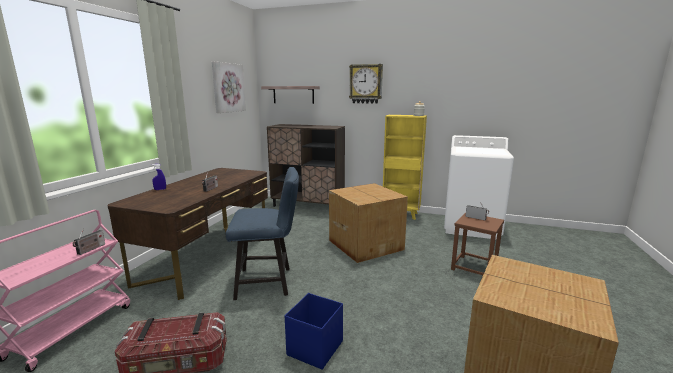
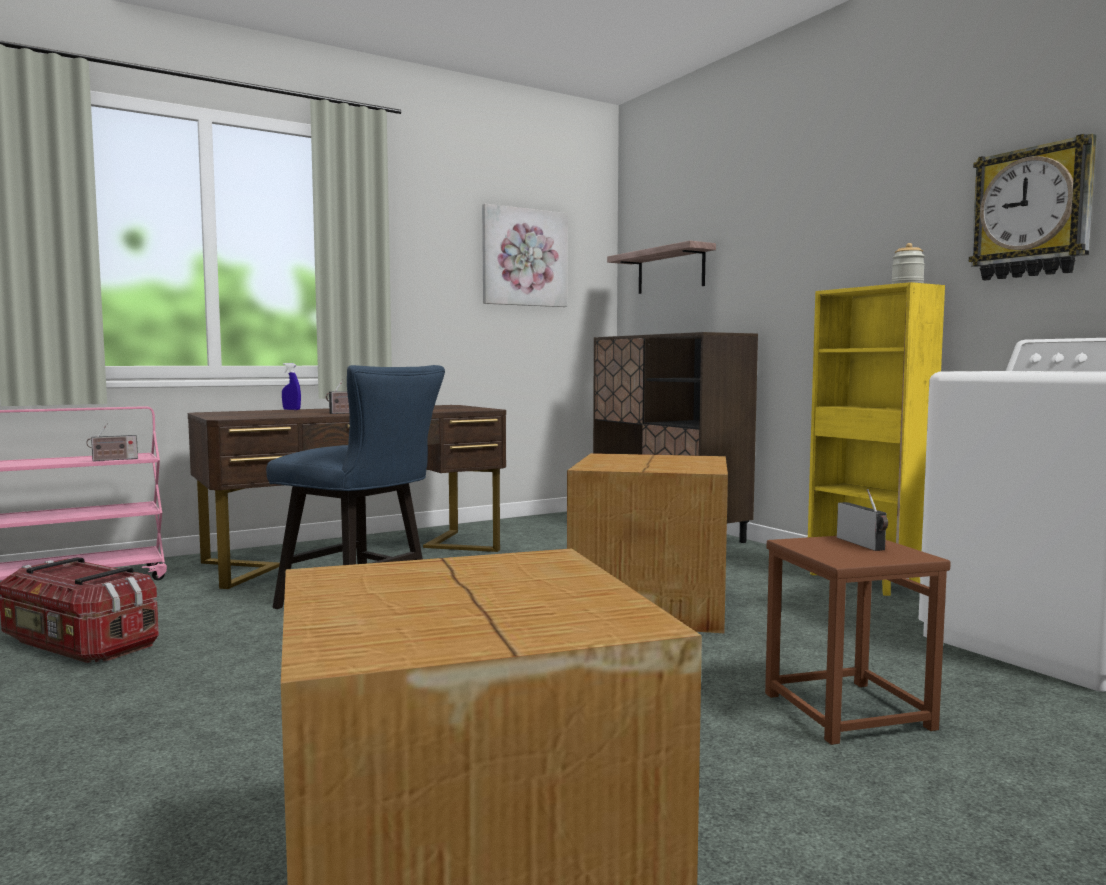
camera: 40 degrees right, 10 degrees down
(314, 348) = (235, 694): blue storage box -> none
(366, 84) = (806, 222): wall clock -> wall clock (1032, 213)

